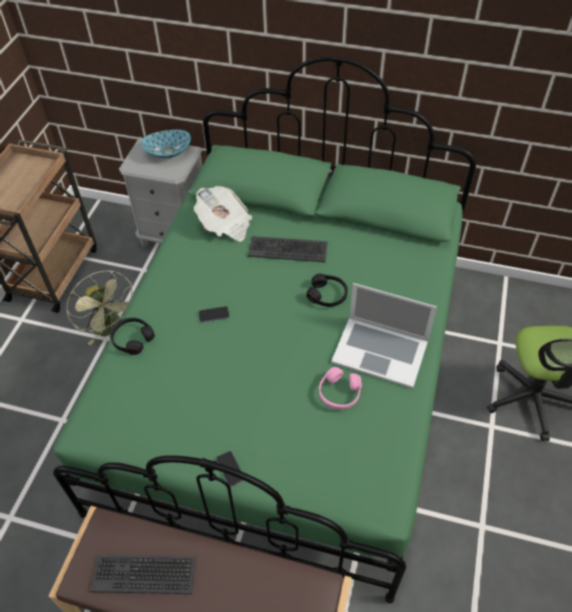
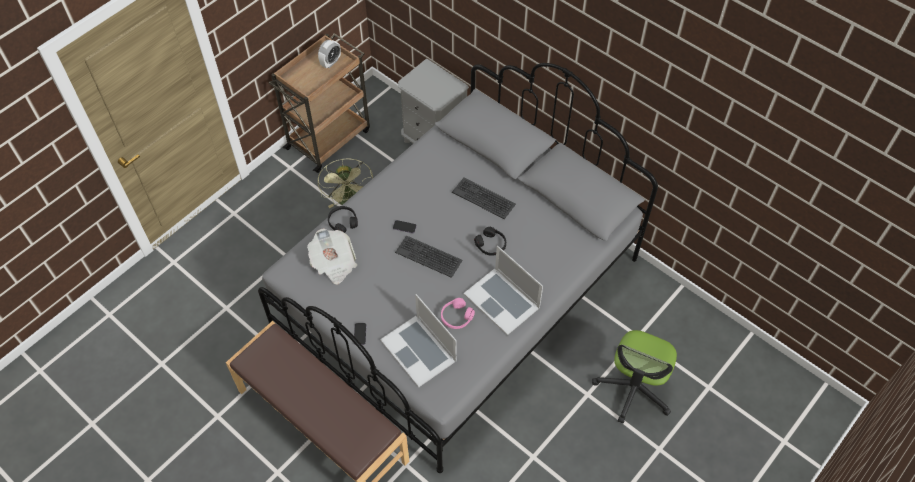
camera: 25 degrees right, 5 degrees up
(29, 170) = (331, 62): none -> alarm clock
(144, 573) = (284, 374): keyboard -> keyboard (429, 256)
(168, 152) = (441, 81): bowl -> none
(225, 225) = (449, 160): newspaper -> newspaper (333, 263)
(288, 377) = (458, 293): green bed -> grey bed
(318, 455) = (419, 350): none -> laptop

